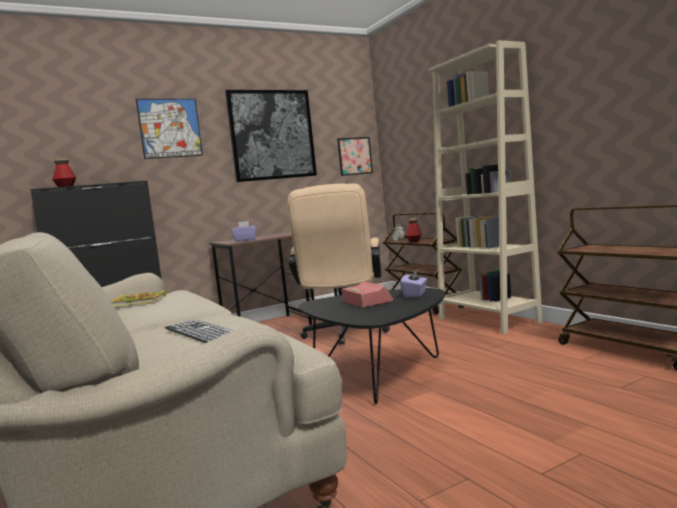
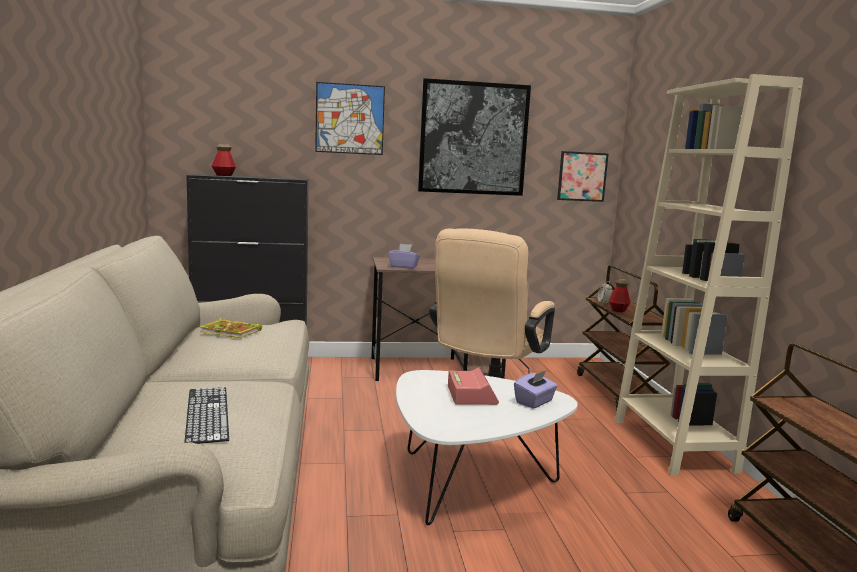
camera: 20 degrees right, 5 degrees up
(379, 374) = (469, 484): black coffee table -> white coffee table

